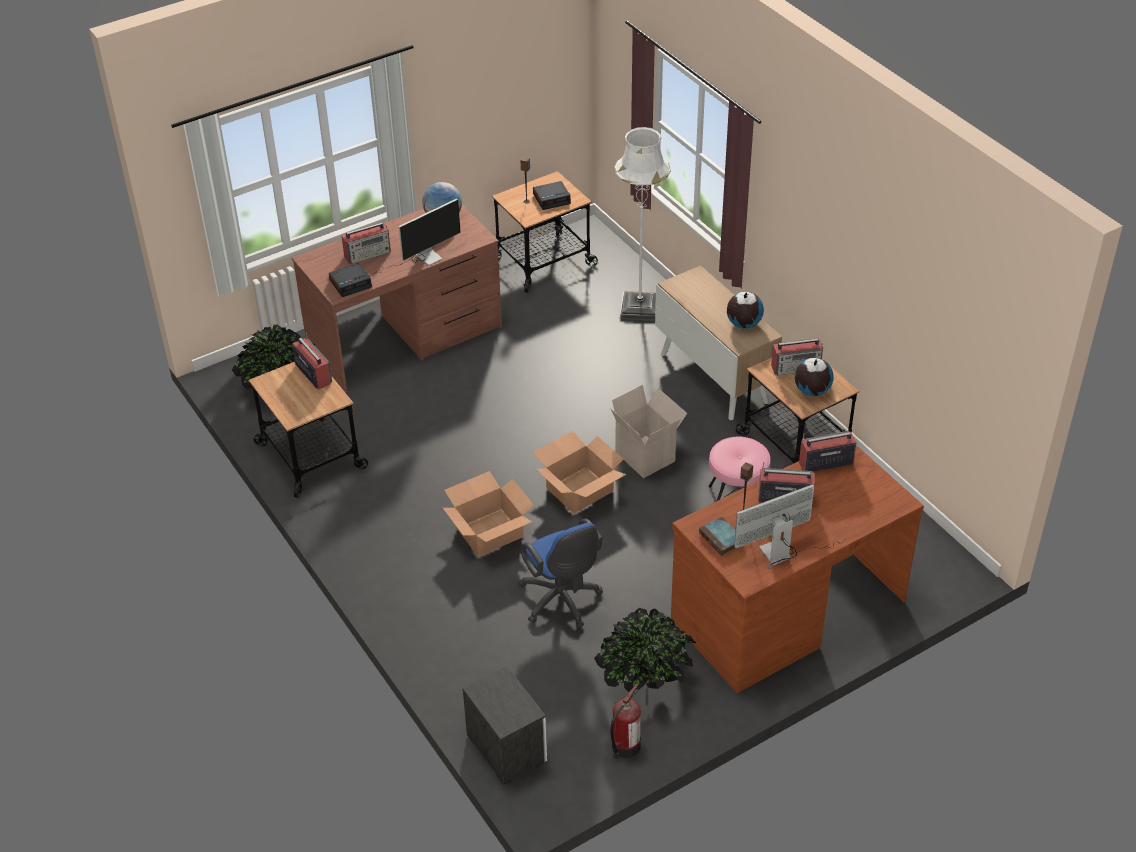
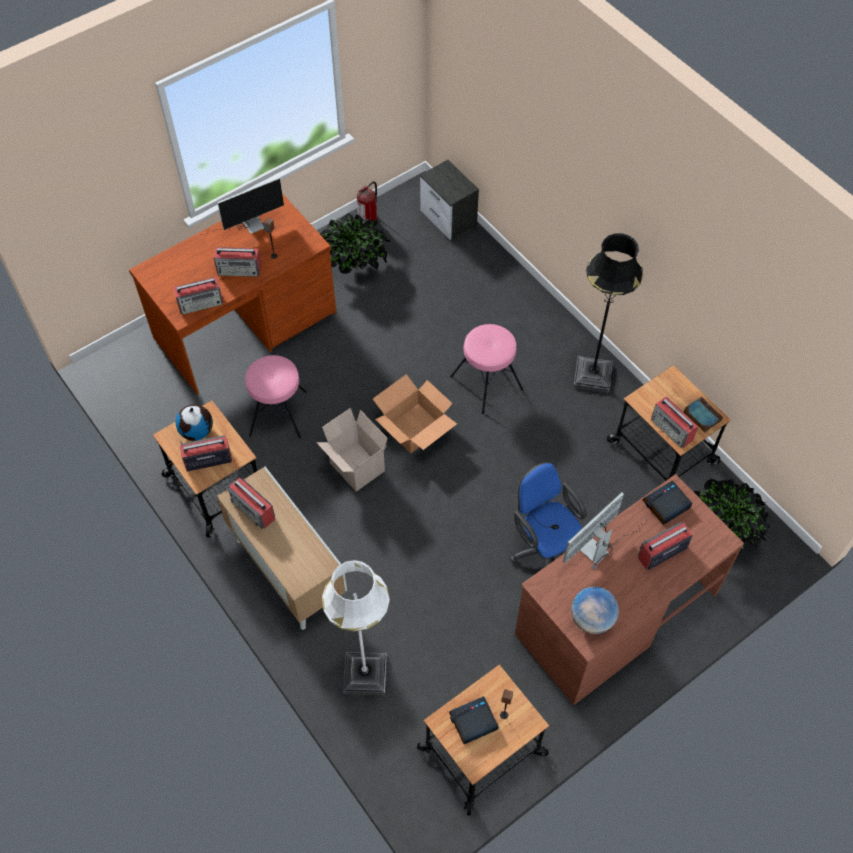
camera: 175 degrees right, 15 degrees up
(362, 533) = (592, 375): none -> black floor lamp
(489, 532) = (487, 382): cardboard box -> pink stool
(562, 602) = (420, 323): blue office chair -> blue office chair (544, 549)
(722, 539) = (292, 233): book -> book (701, 415)
(743, 324) = (254, 510): globe -> radio

